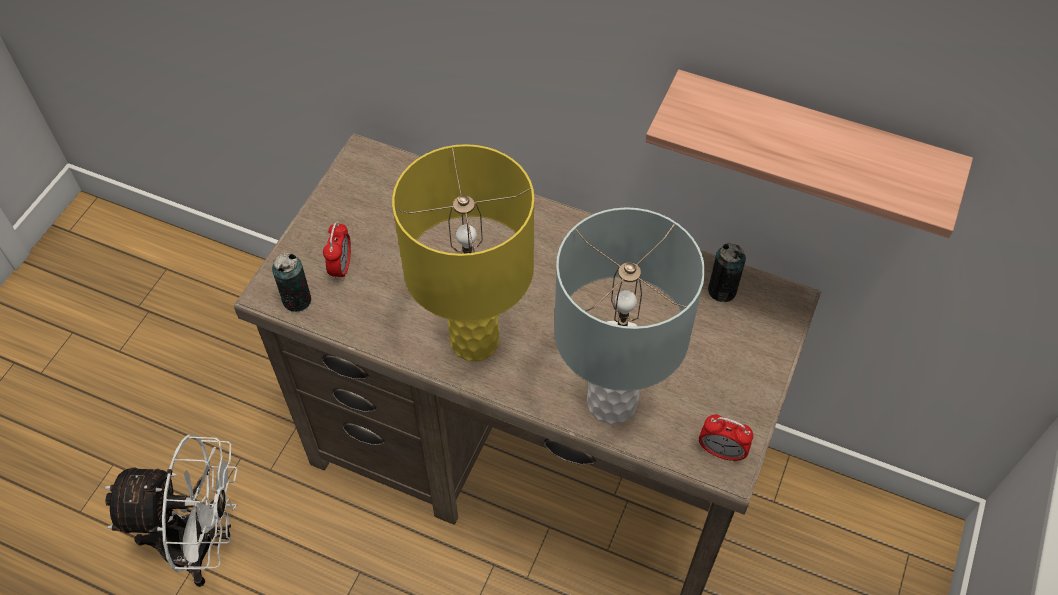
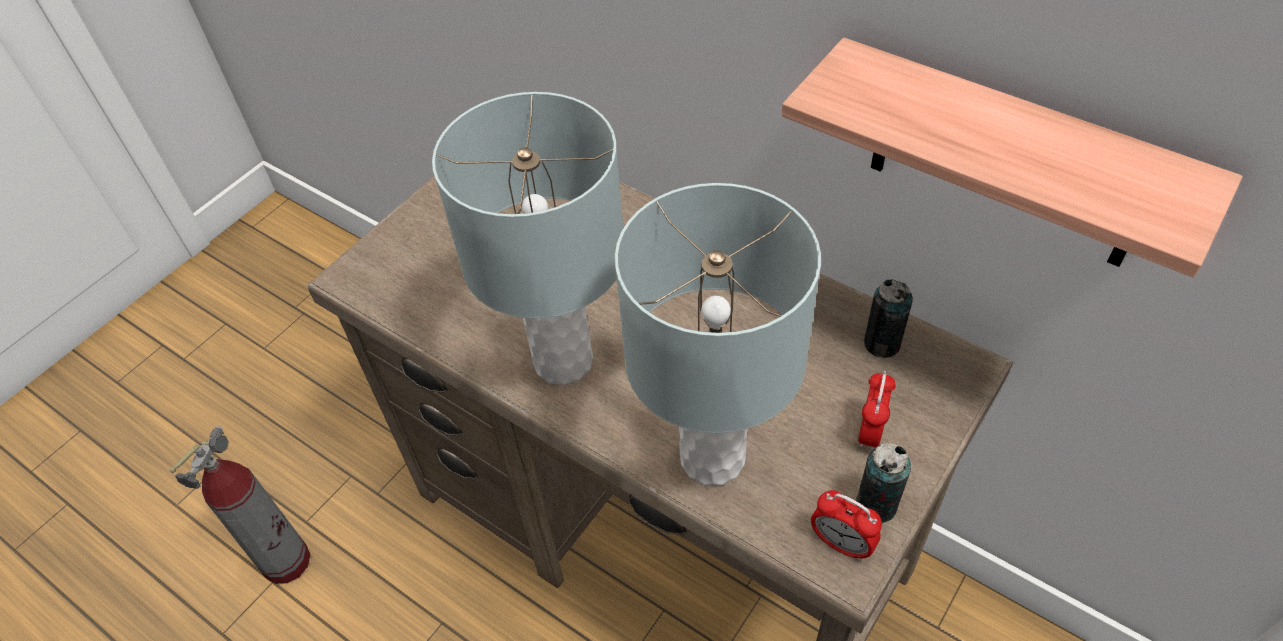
camera: 15 degrees right, 5 degrees down
(202, 544) = (286, 561): white fan -> fire extinguisher
(297, 300) = (376, 288): can -> can (876, 505)
(341, 267) = (436, 259): alarm clock -> alarm clock (870, 432)
(474, 340) = (563, 360): yellow table lamp -> grey table lamp

